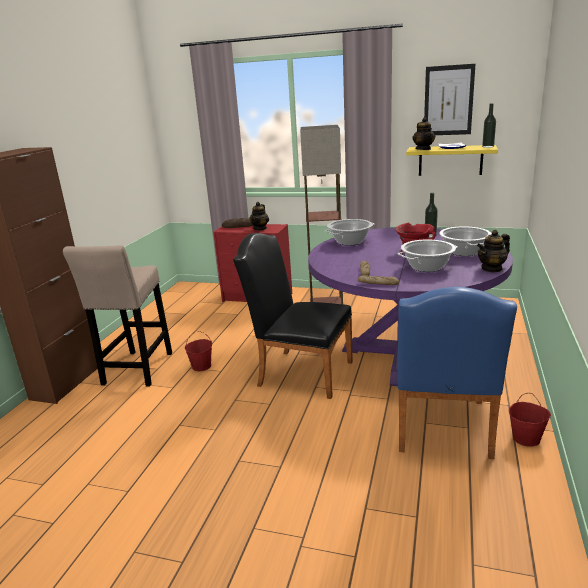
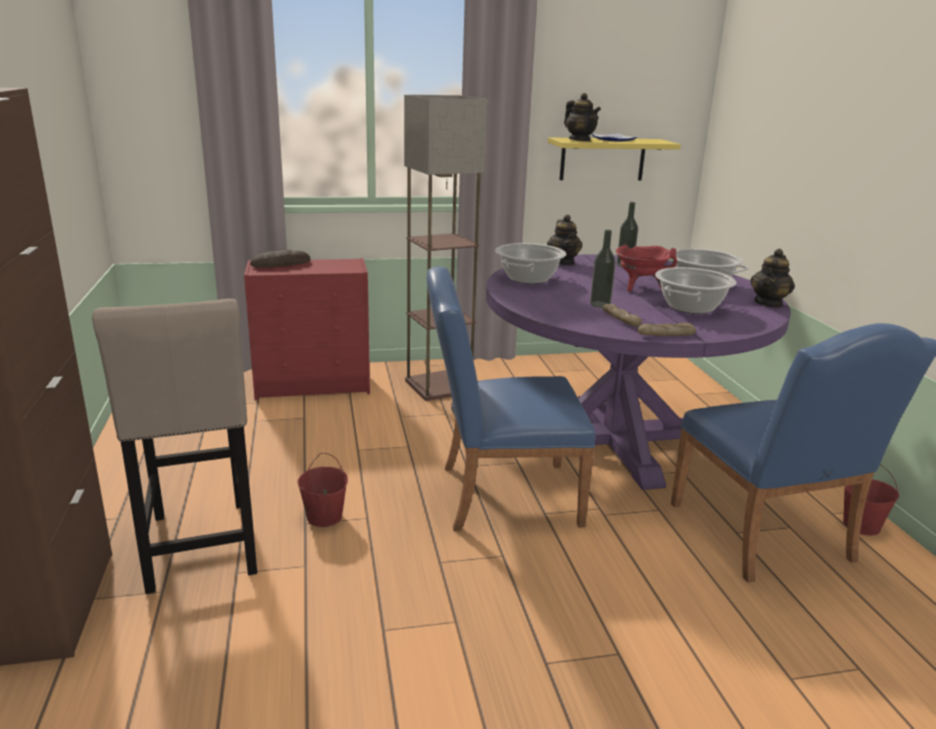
camera: 30 degrees left, 0 degrees up
(260, 228) = (326, 267): teapot -> teapot (563, 262)
(299, 372) = (498, 495): black chair -> blue chair
(448, 100) = (604, 72): picture -> none
(488, 146) = (658, 140): bottle -> bottle (600, 304)

